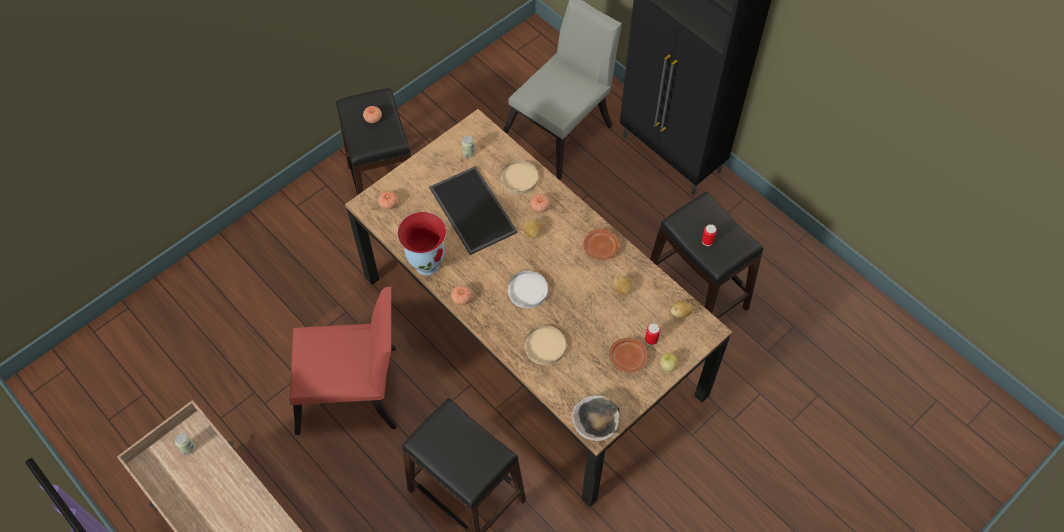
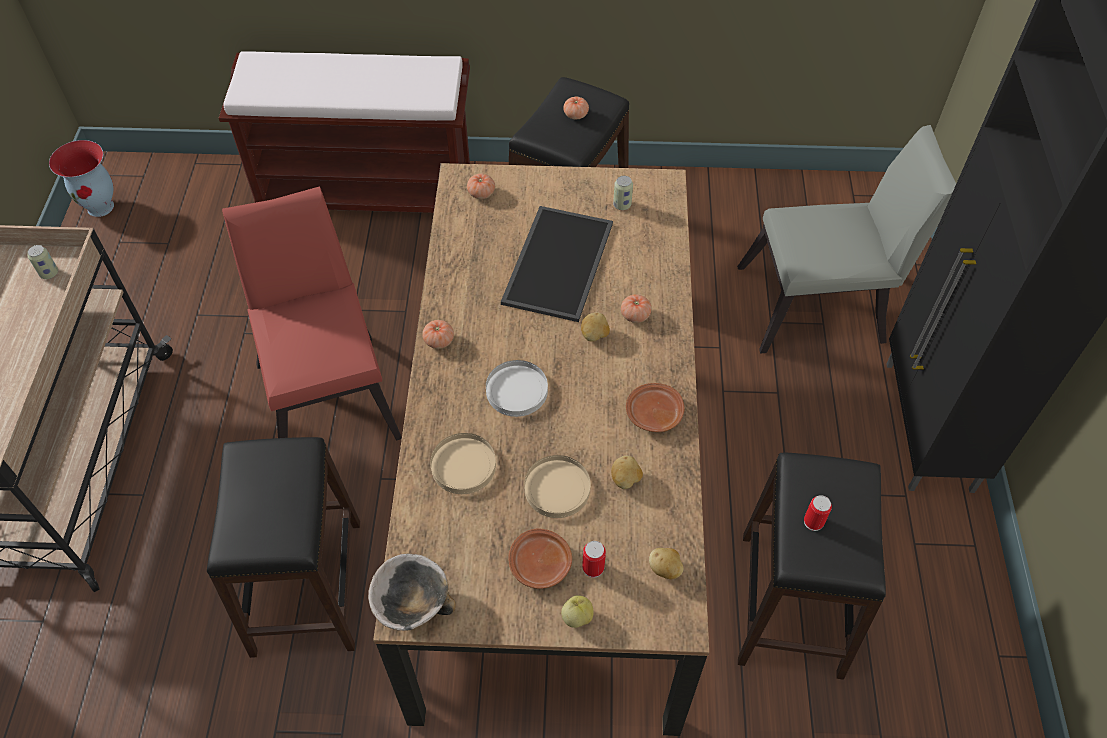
camera: 45 degrees right, 5 degrees down
(235, 259) = (368, 190): none -> brown bench
(355, 391) = (328, 391): red chair -> red chair turned 150 degrees counterclockwise
(427, 264) = (447, 279): vase -> vase (101, 206)
(519, 178) = (647, 269): beige plate -> beige plate (557, 488)

